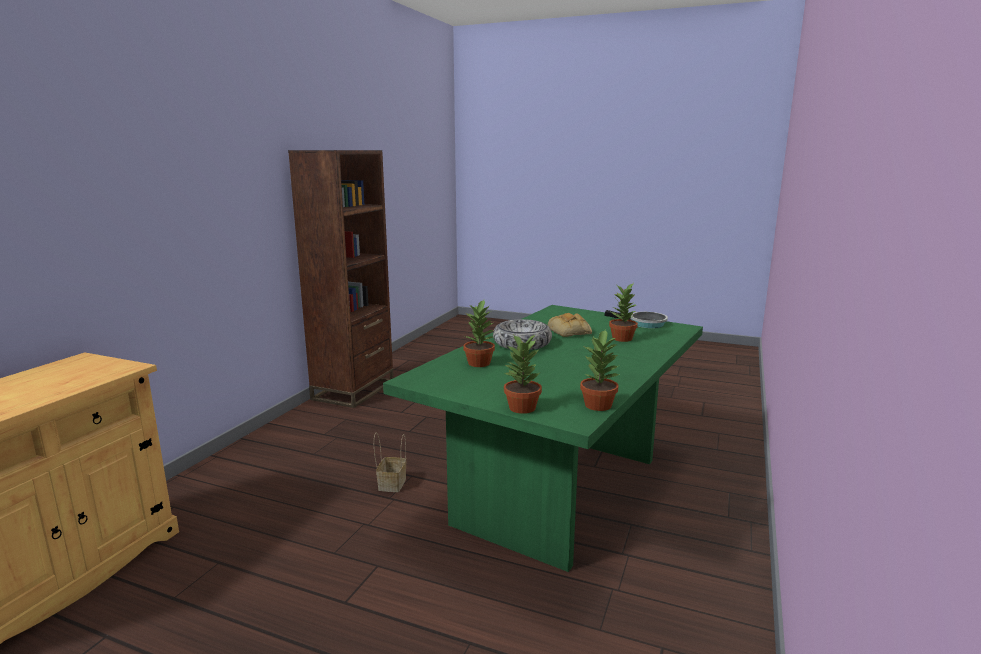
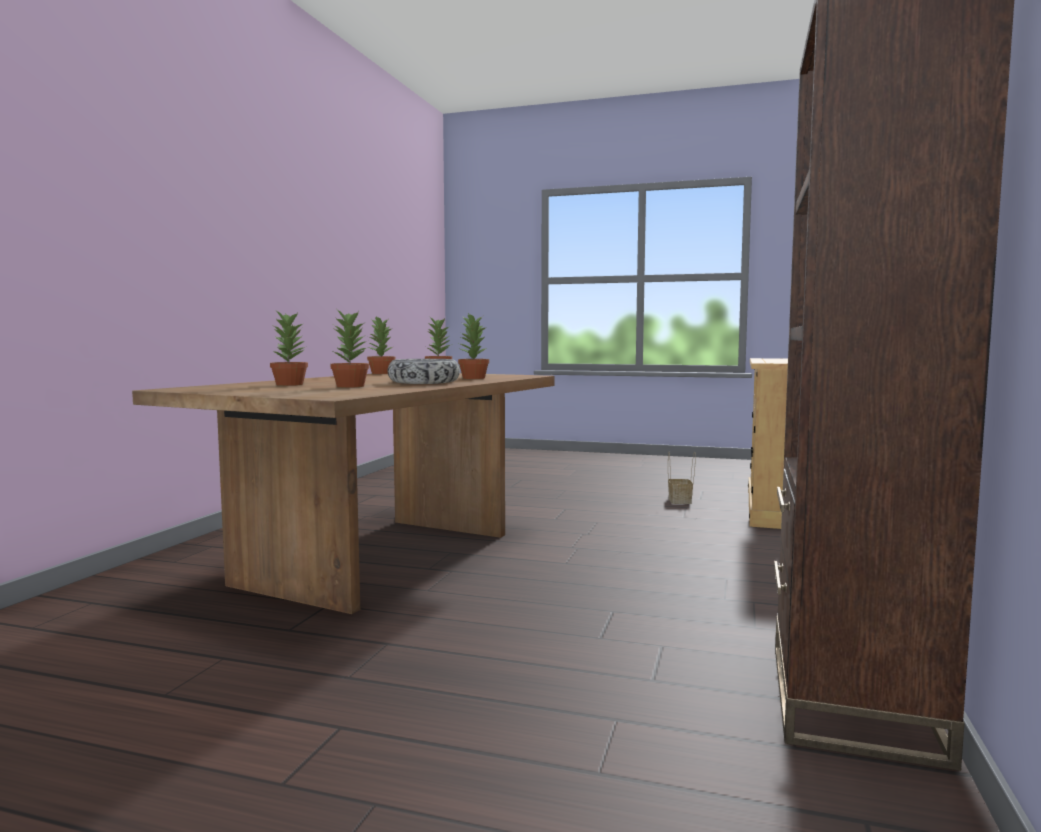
camera: 175 degrees right, 10 degrees down
(392, 483) = (584, 557): basket -> basket (680, 501)
(560, 491) = (380, 557): green dining table -> brown dining table
(570, 331) = (350, 386): bread -> potted plant
(644, 323) = (218, 390): frying pan -> none

